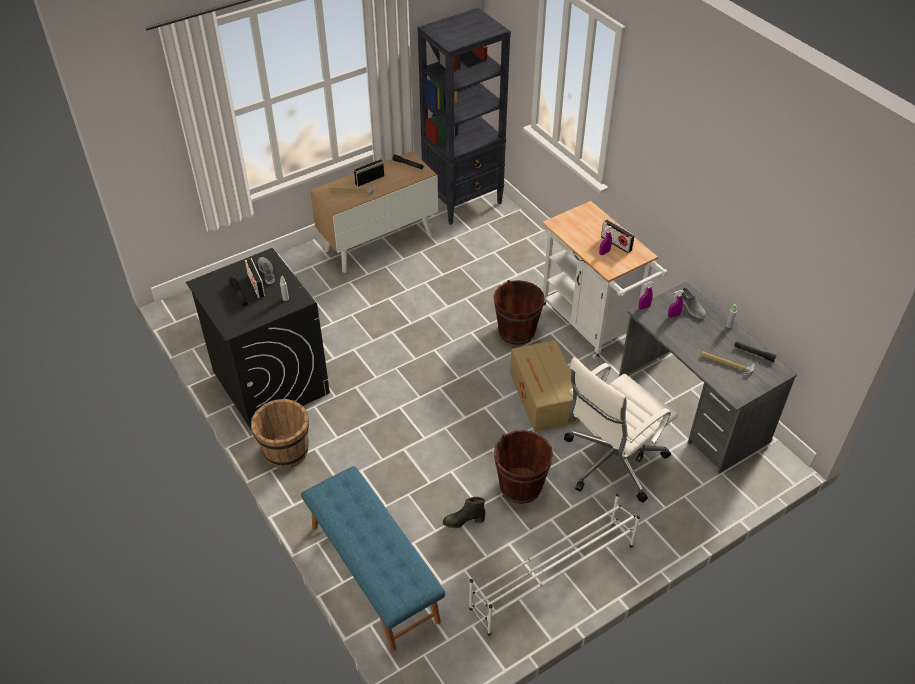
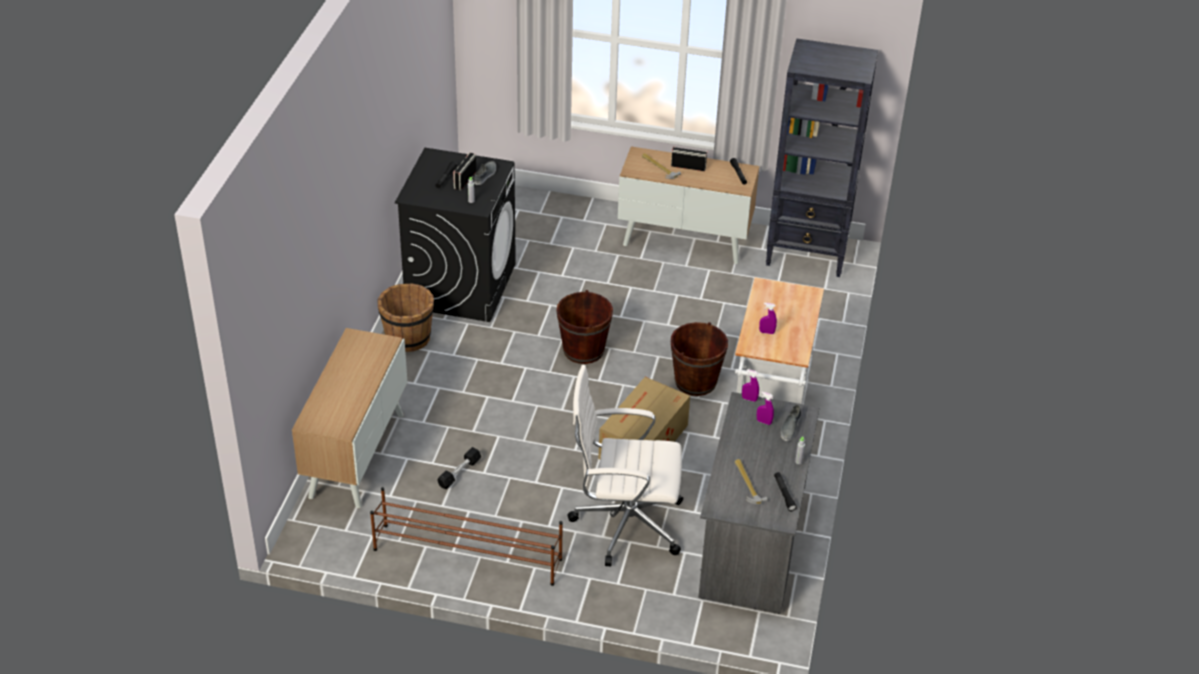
camera: 45 degrees right, 5 degrees down
(373, 573) = (356, 454): blue bench -> cabinet
(463, 521) = (459, 473): black boot -> black dumbbell
(520, 486) = (532, 484): brown bucket -> brown bucket (583, 350)
(552, 576) = (467, 554): white shoe rack -> brown shoe rack
(616, 243) = (788, 333): radio -> none

